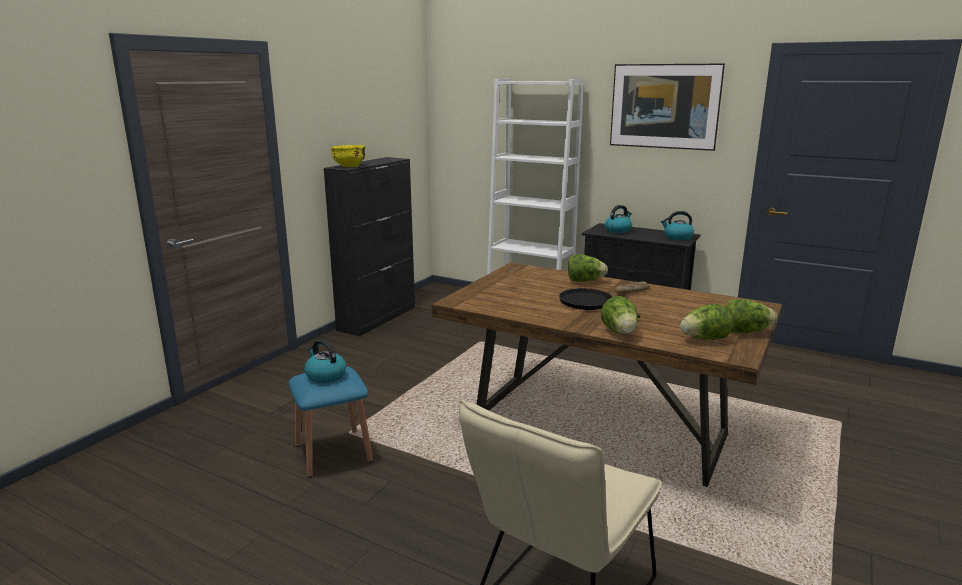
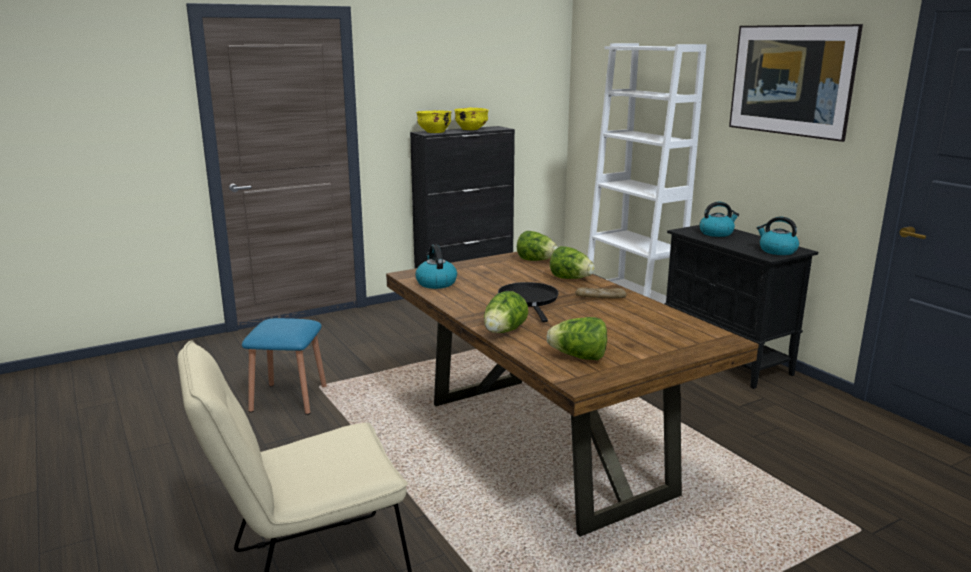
camera: 30 degrees right, 0 degrees up
(325, 376) = (282, 323): kettle -> kettle (435, 283)
(375, 162) = (471, 129): none -> yellow bowl
(745, 332) = (642, 361): lettuce -> lettuce (536, 260)

